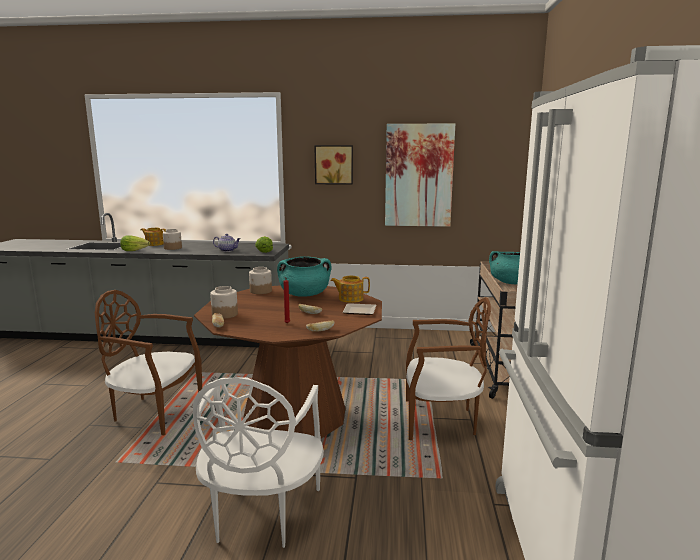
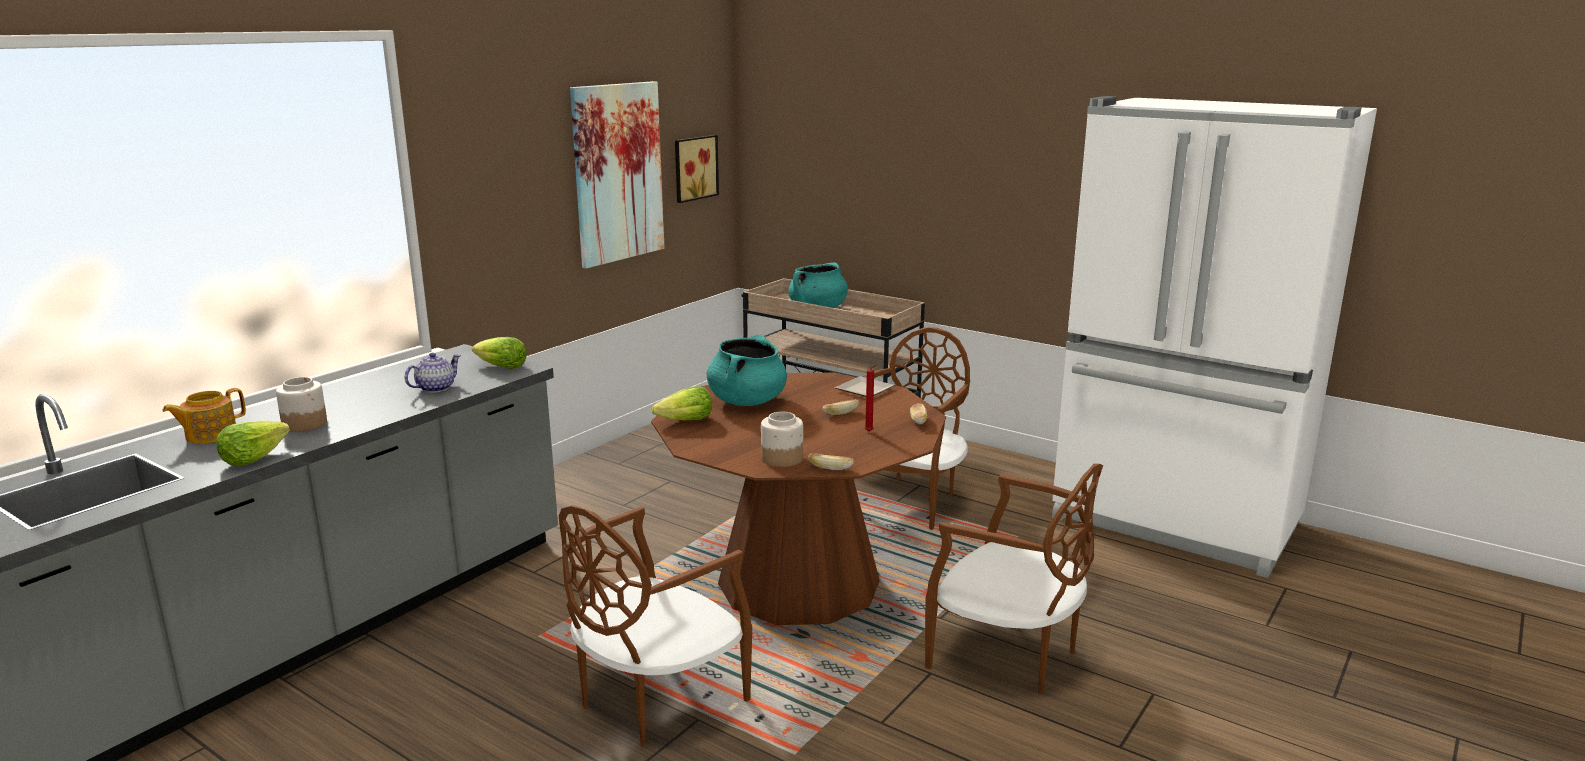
camera: 60 degrees left, 5 degrees up
(261, 291) = (686, 421): jar -> lettuce
(261, 514) = (1008, 655): white chair -> brown chair
(334, 164) = (499, 171): picture -> picture (694, 168)
(350, 299) = (804, 383): teapot -> none

